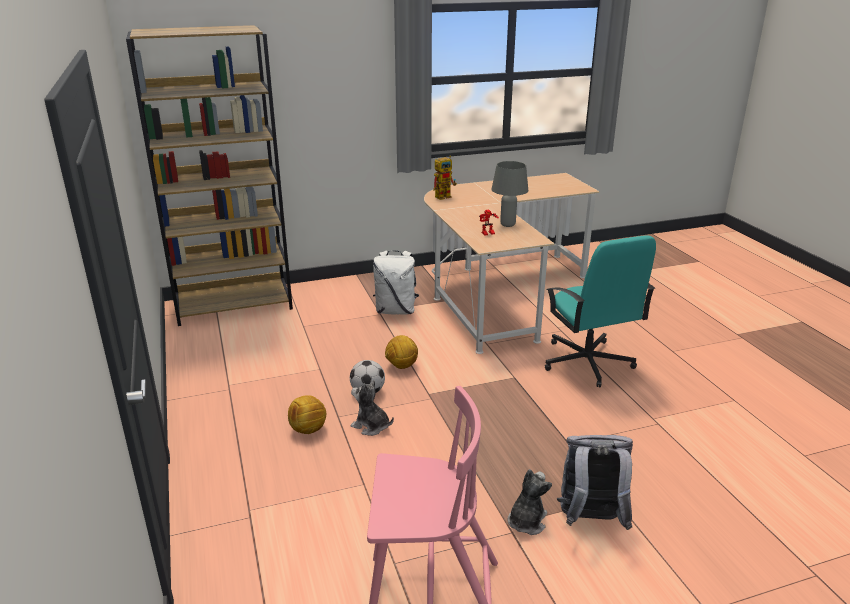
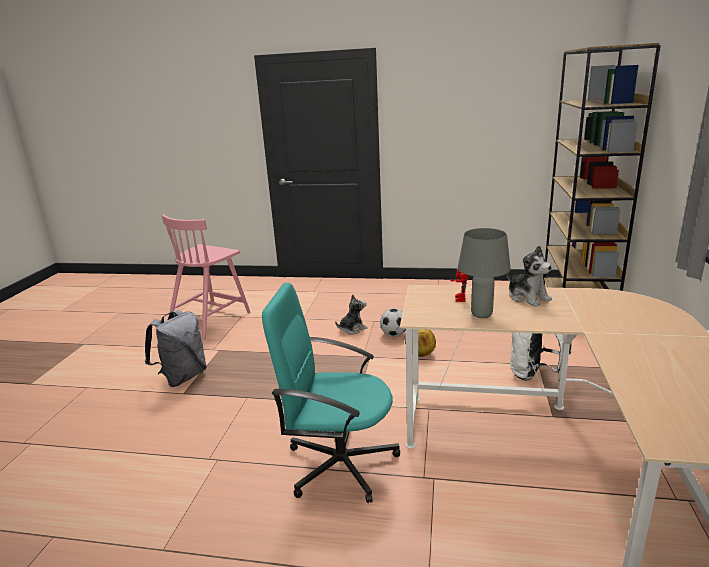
camera: 120 degrees right, 5 degrees down
(308, 429) = (369, 311): football -> none
(445, 196) = (625, 302): toy robot -> none
(526, 521) = (212, 356): plush toy -> plush toy (528, 297)

